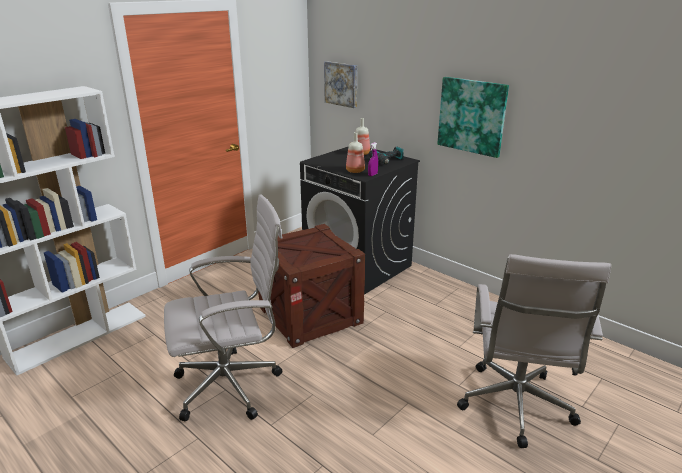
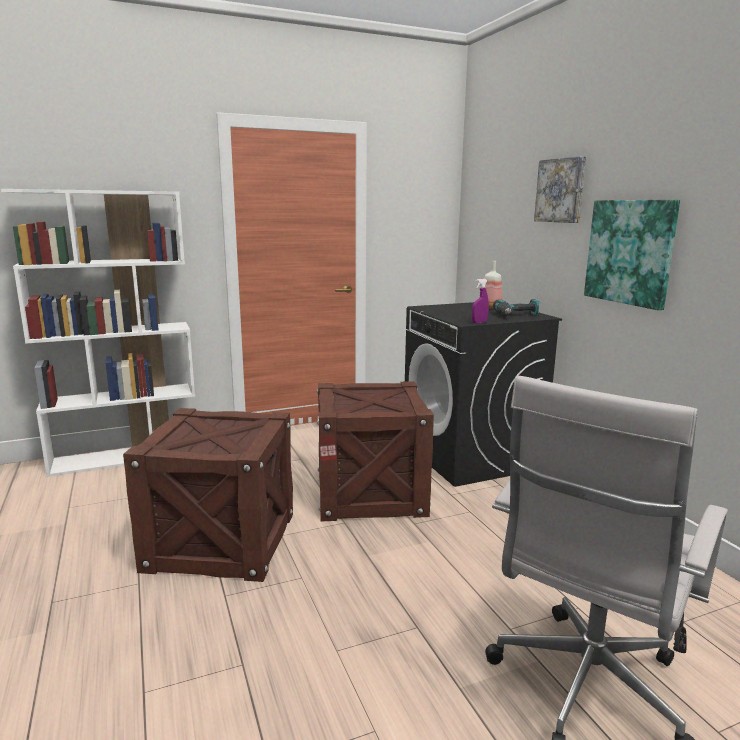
camera: 25 degrees right, 10 degrees down
(232, 385) = (222, 541): white office chair -> crate
(342, 84) = (488, 227): picture -> picture (561, 190)
(355, 171) = (461, 318): bottle -> none

